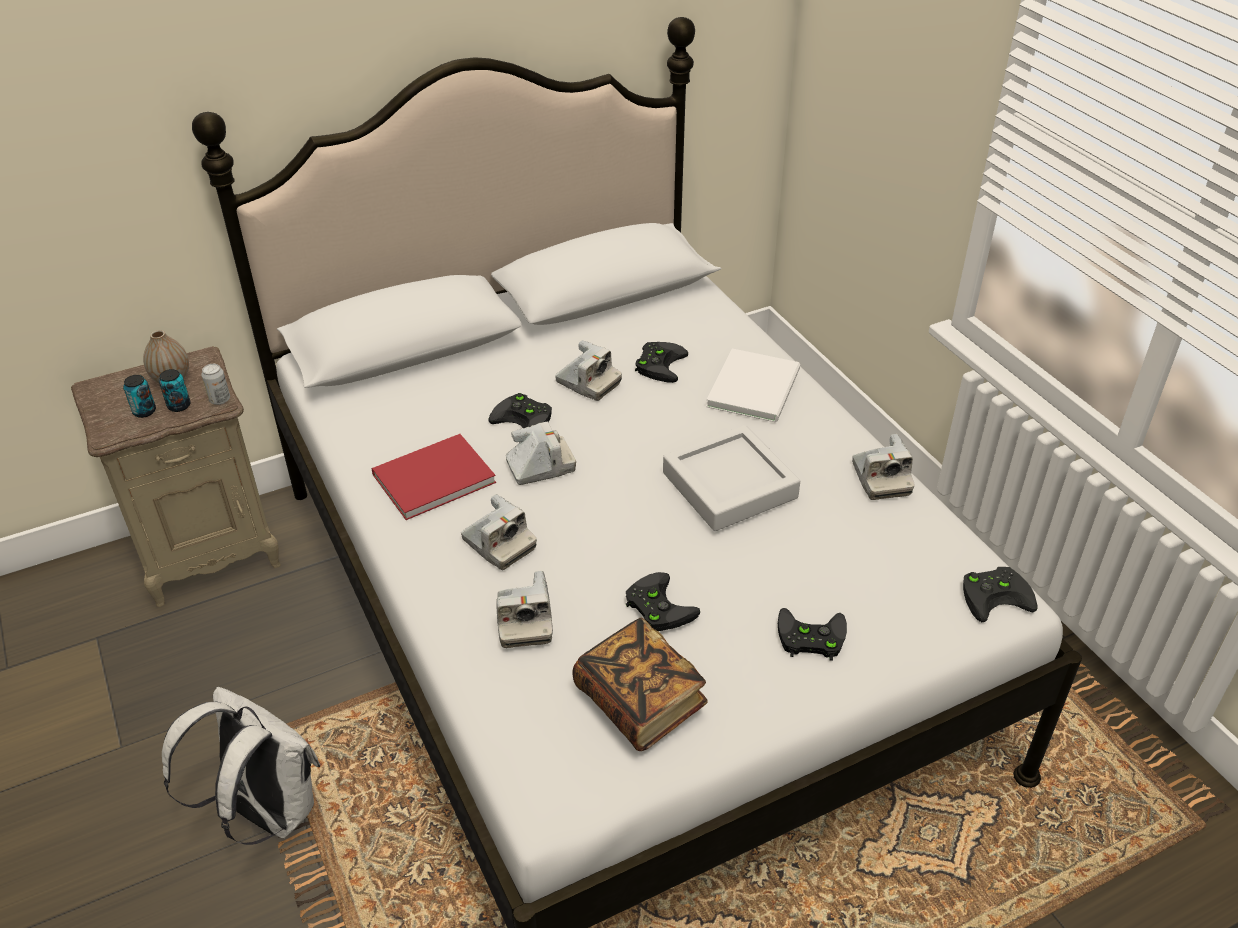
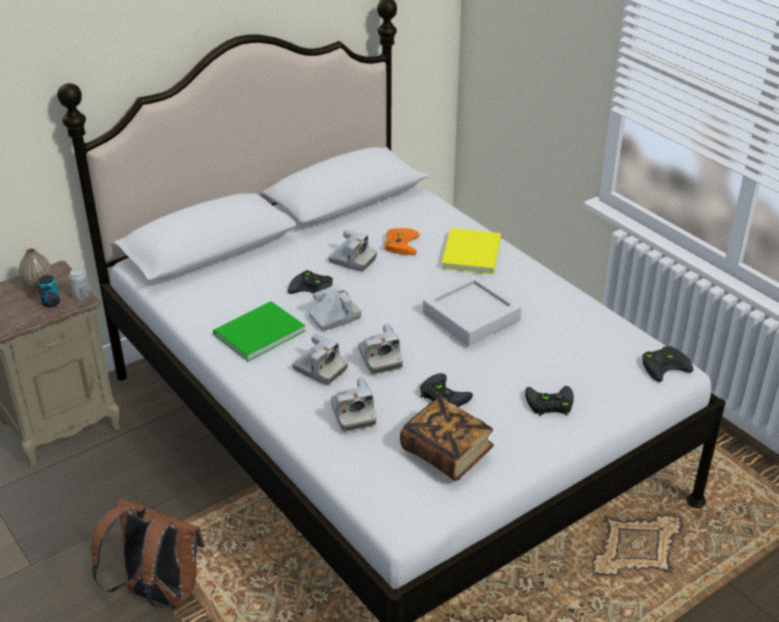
camera: 10 degrees left, 5 degrees down
(144, 411) = (25, 309): can -> none
(266, 811) = (158, 593): white backpack -> brown backpack
(429, 478) = (256, 333): red book -> green book
(659, 363) = (400, 243): black game controller -> orange game controller
(756, 387) = (473, 252): white book -> yellow book
(880, 479) = (573, 302): camera -> camera (380, 358)

